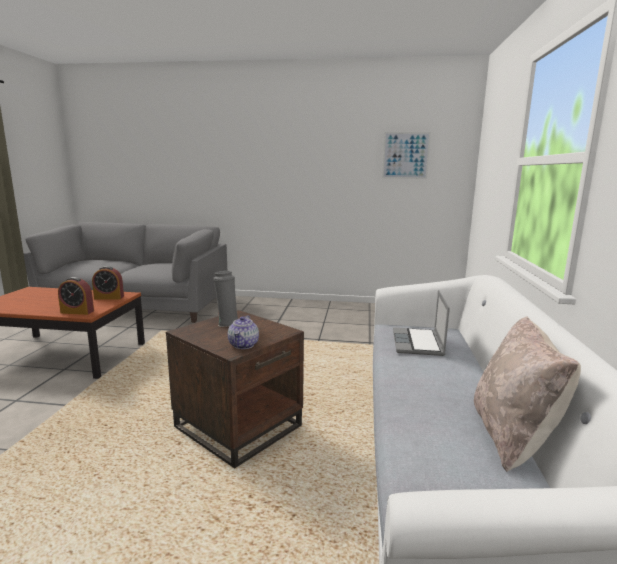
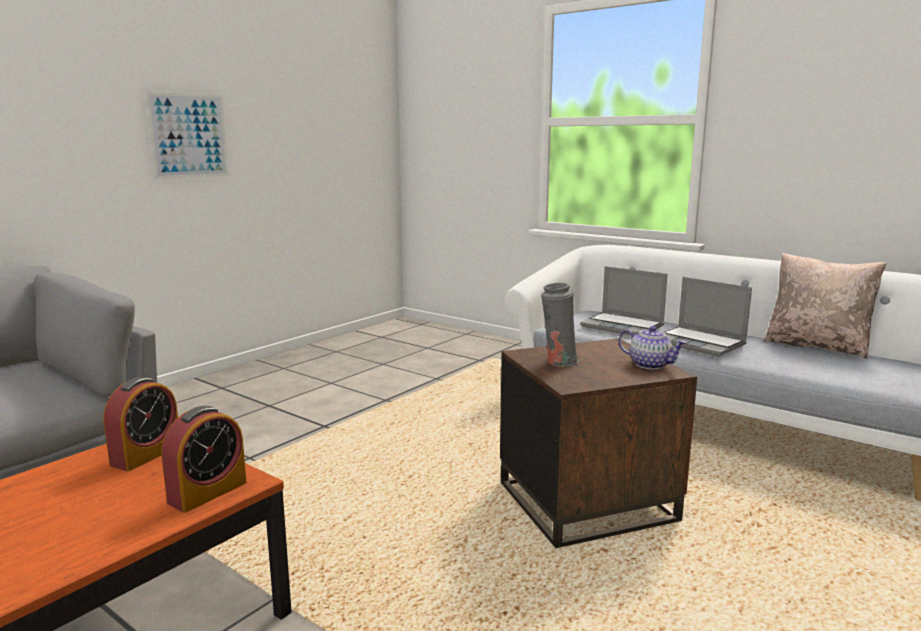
camera: 60 degrees left, 0 degrees up
(405, 155) = (329, 110): picture -> picture (189, 136)
(414, 375) = (700, 343): none -> laptop

